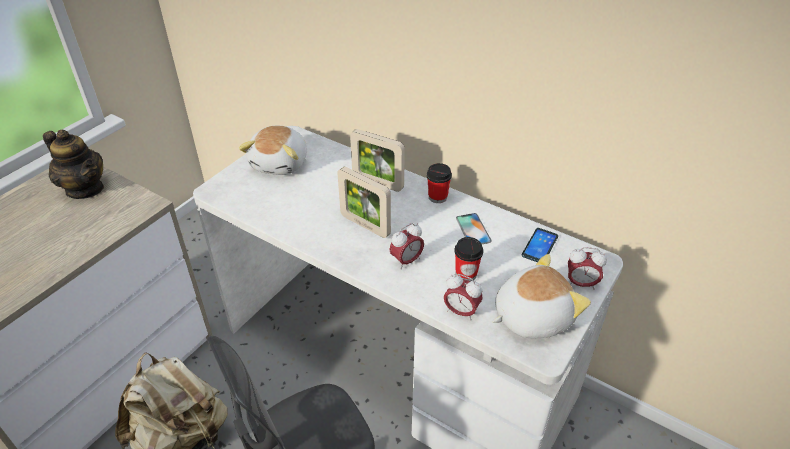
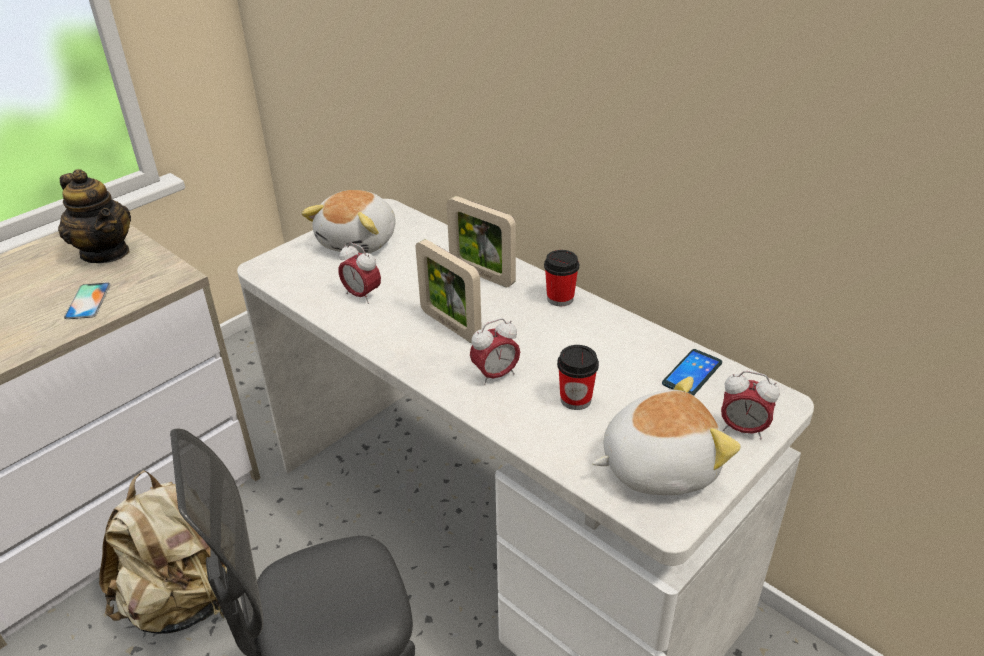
camera: 10 degrees right, 5 degrees down
(461, 312) = (555, 449): alarm clock -> alarm clock (362, 295)
(473, 229) = (600, 343): phone -> phone (88, 301)

